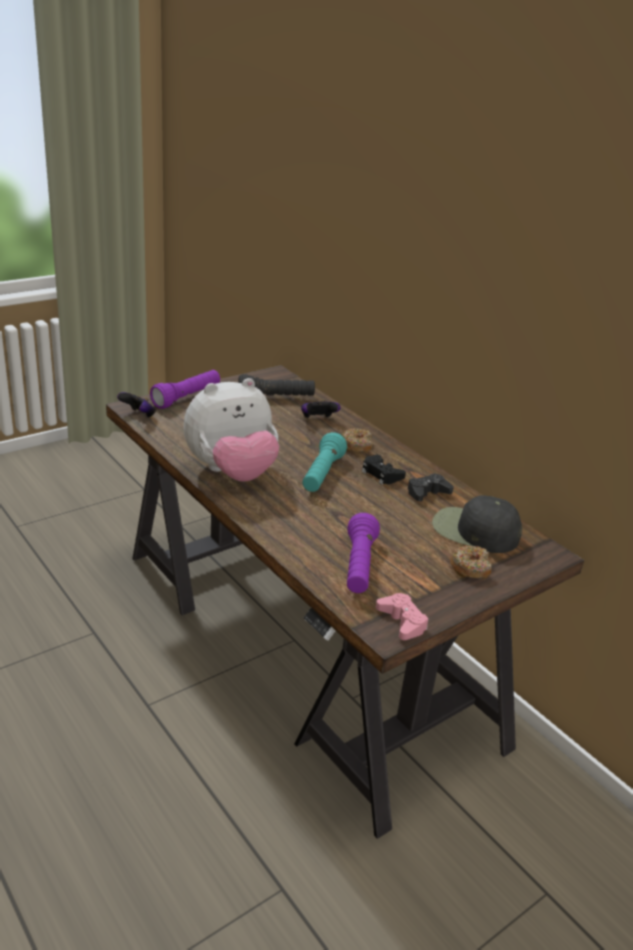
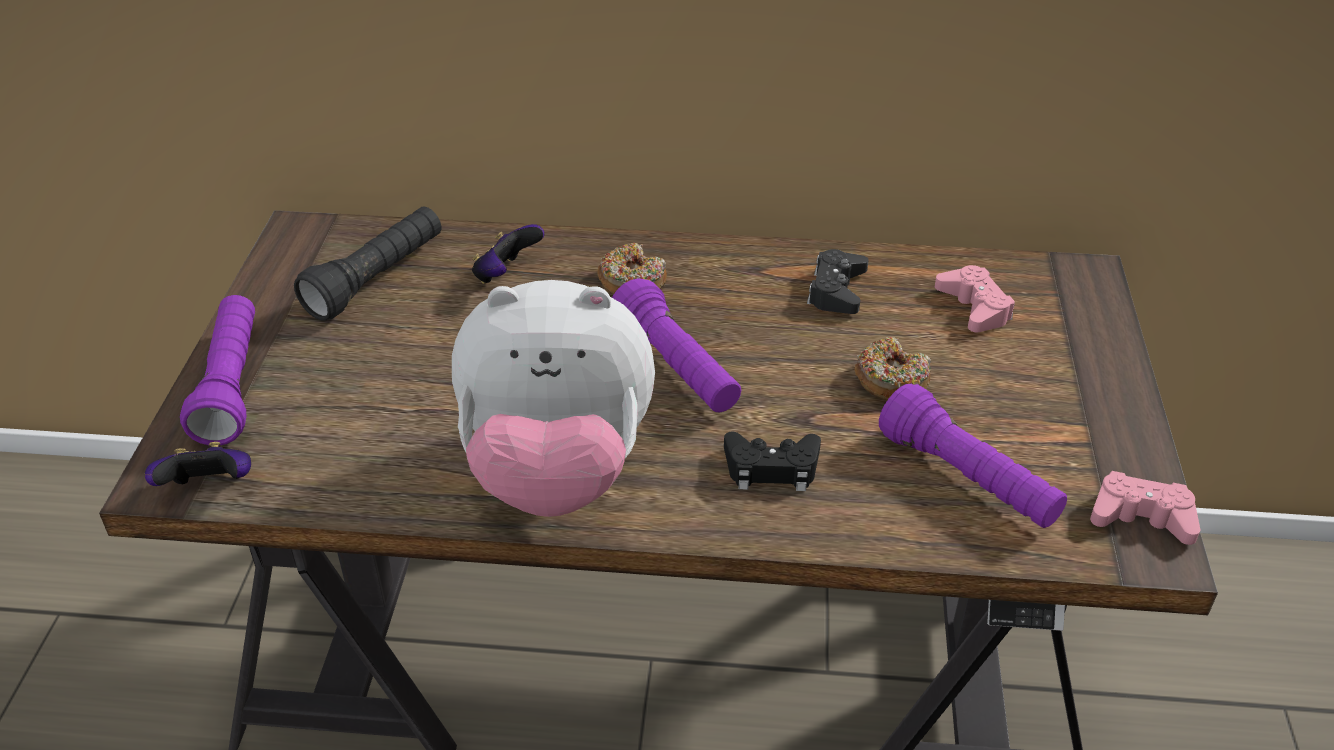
camera: 45 degrees left, 10 degrees up
(231, 472) = (557, 472): plush toy -> plush toy turned 75 degrees clockwise
(322, 475) = (676, 368): turquoise flashlight -> purple flashlight
(381, 474) = (740, 305): black game controller -> black game controller (771, 468)
(470, 568) = (1061, 367): donut -> donut (891, 380)
(474, 531) = (974, 307): black cap -> pink game controller

